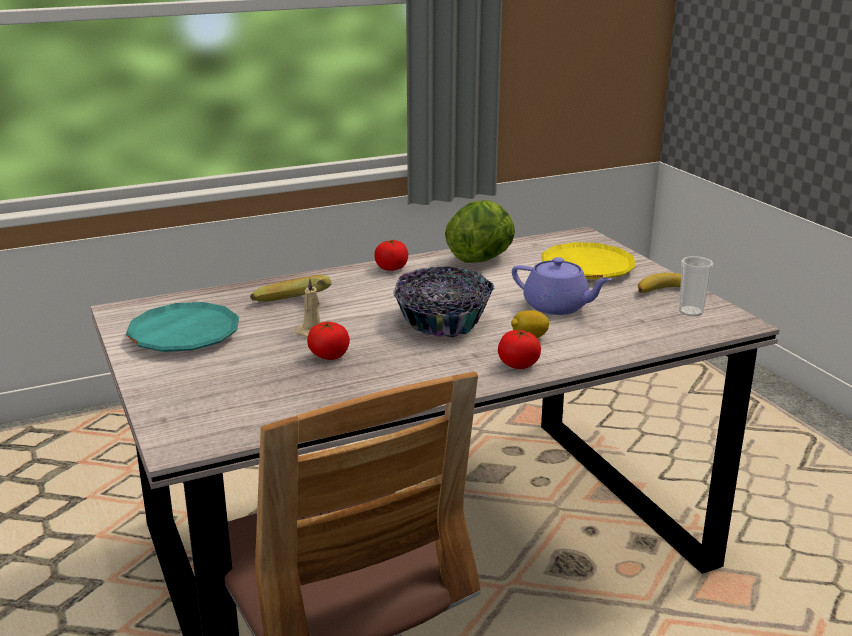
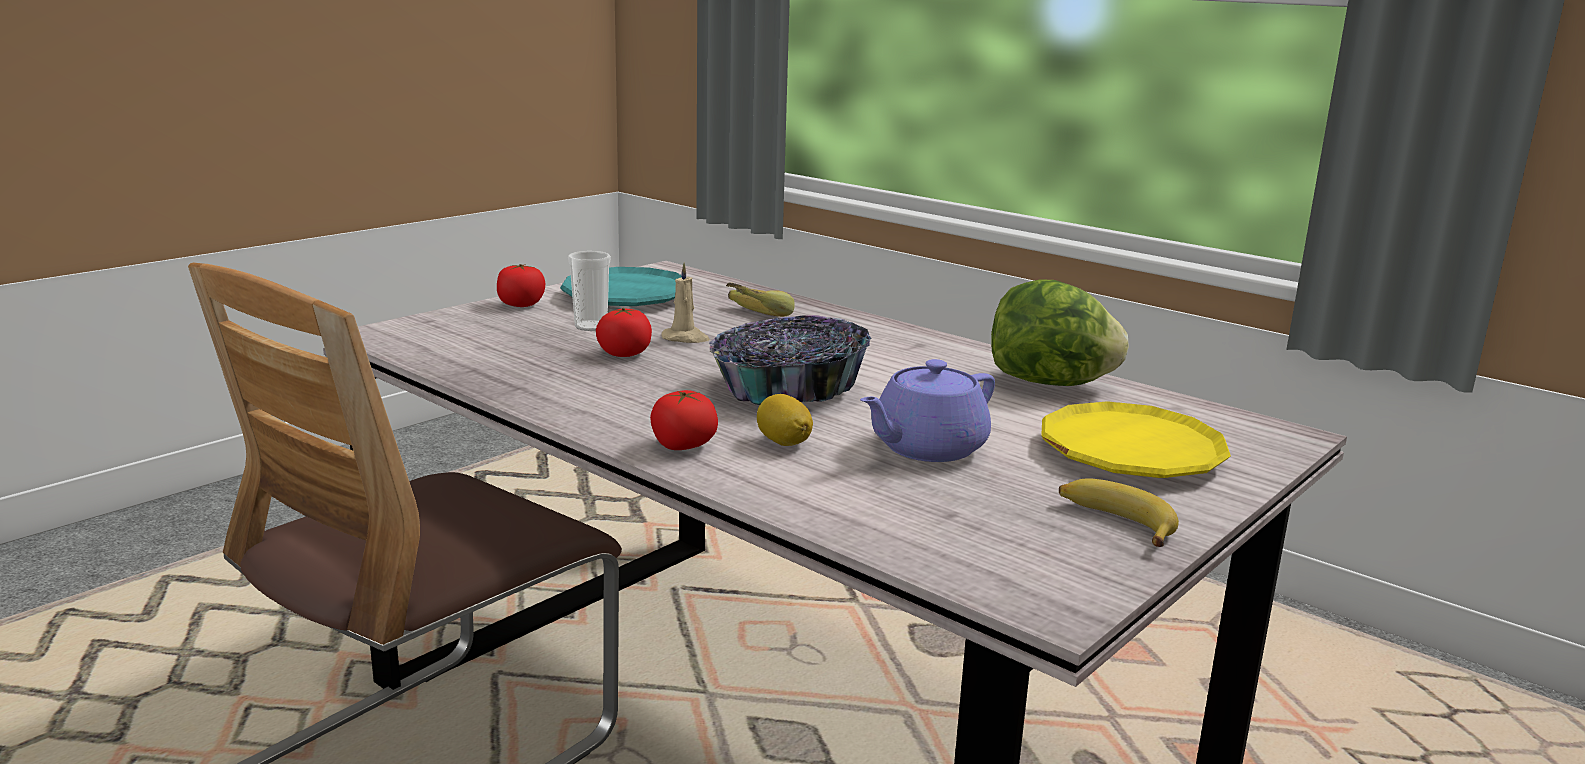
camera: 65 degrees right, 5 degrees down
(391, 268) = (934, 343): tomato -> tomato (521, 304)
(557, 307) = (926, 448): purple teapot -> purple teapot turned 45 degrees clockwise
(691, 312) = (1047, 553): cup -> cup (591, 327)

